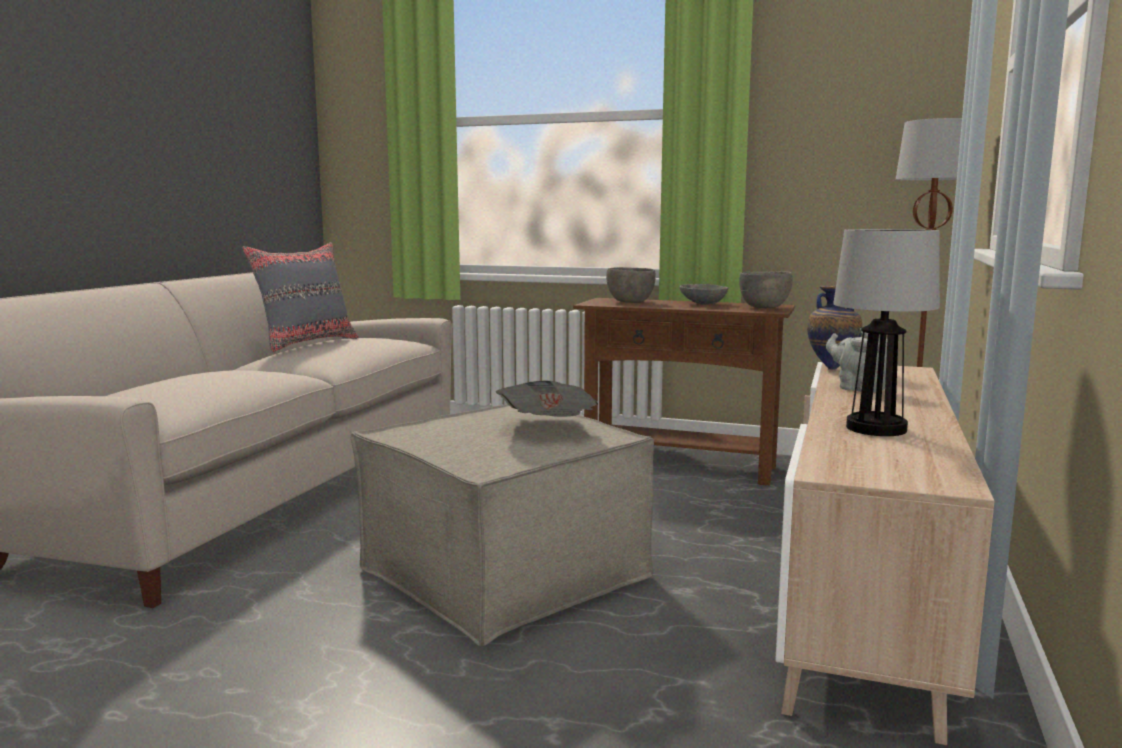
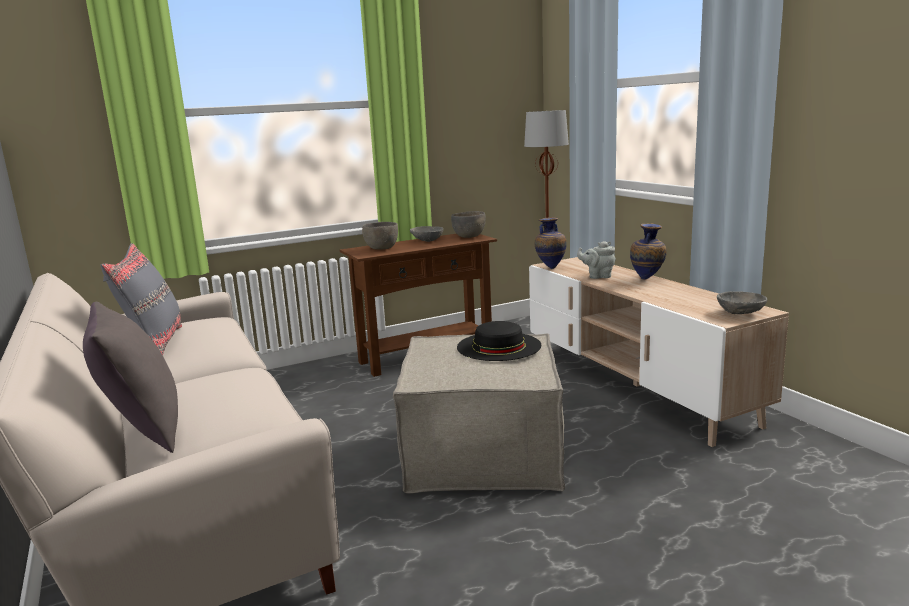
camera: 45 degrees left, 5 degrees up
(118, 387) = (143, 432): none -> grey pillow
(549, 428) = (499, 346): newspaper -> black hat
(876, 428) = (670, 295): table lamp -> none
(894, 474) = (741, 313): none -> grey bowl
(918, 407) = (647, 279): none -> vase

